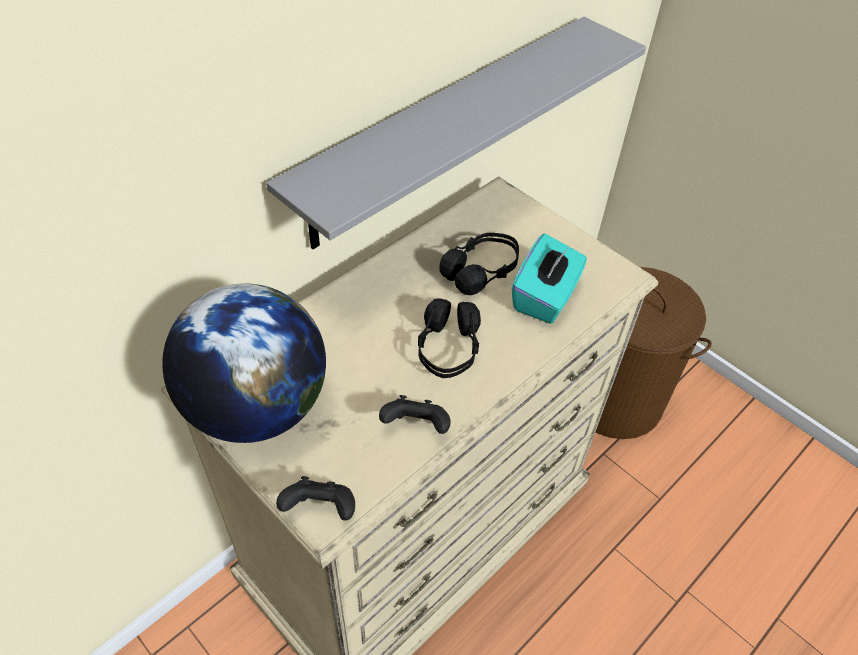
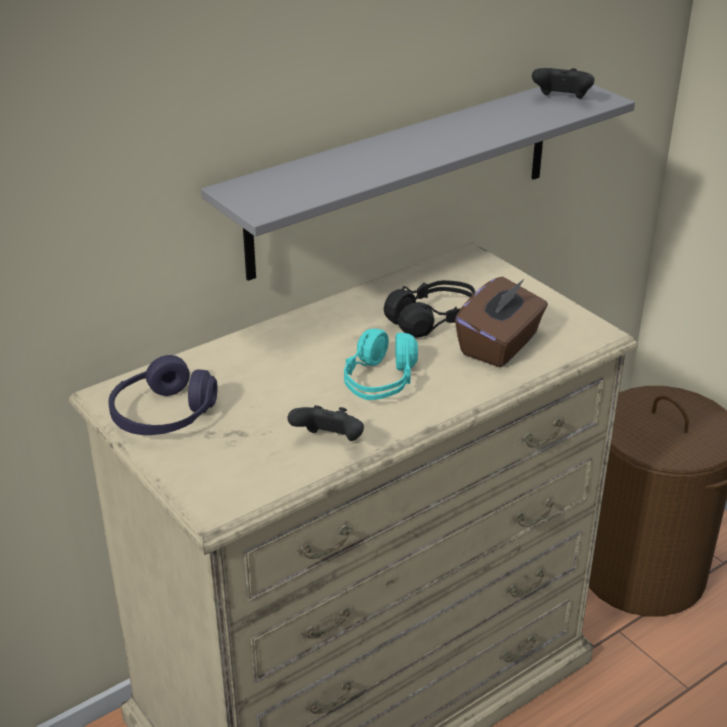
camera: 10 degrees right, 15 degrees down
(257, 408) = (163, 415): globe -> purple headphones
(321, 509) = (213, 500): black game controller -> black game controller (561, 100)
(448, 349) = (380, 382): black headphones -> turquoise headphones
(545, 297) = (500, 345): turquoise tissue box -> brown tissue box

